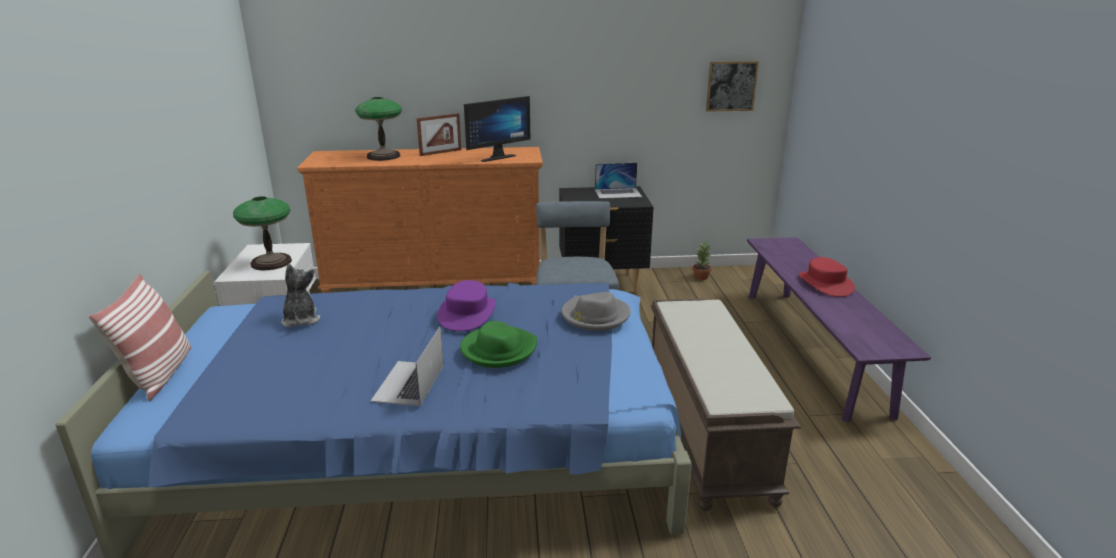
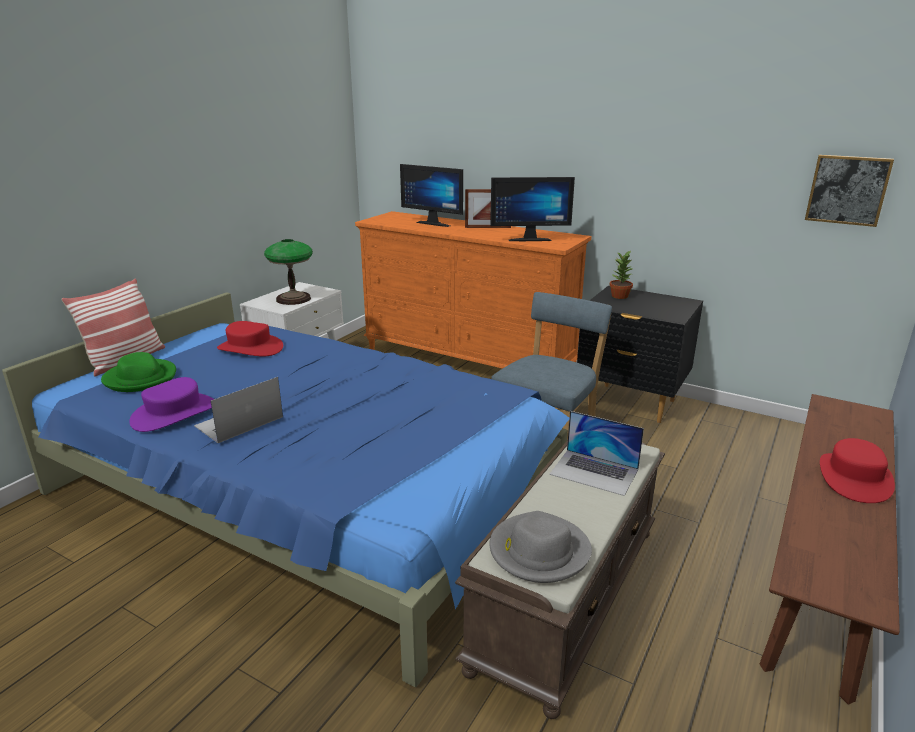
camera: 35 degrees right, 0 degrees up
(301, 320) = (250, 348): plush toy -> red hat
(384, 156) = (435, 223): table lamp -> monitor
(467, 313) = (365, 380): purple hat -> purple hat (174, 413)
(498, 350) = (341, 419): green hat -> green hat (141, 378)
(595, 316) = (470, 418): grey hat -> grey hat (538, 551)
(618, 193) = (664, 303): laptop -> laptop (594, 472)
(701, 277) = (761, 429): potted plant -> potted plant (620, 296)
(812, 348) = (821, 561): purple bench -> brown bench

